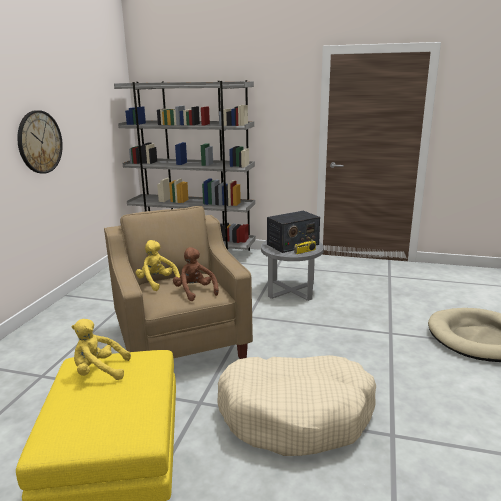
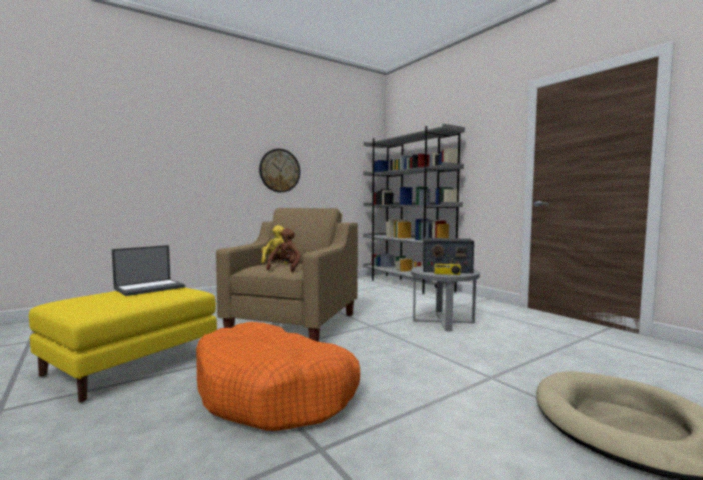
camera: 40 degrees right, 15 degrees down
(99, 371) = (150, 288): yellow plush toy -> laptop
(296, 414) = (275, 392): beige dog bed -> orange dog bed

